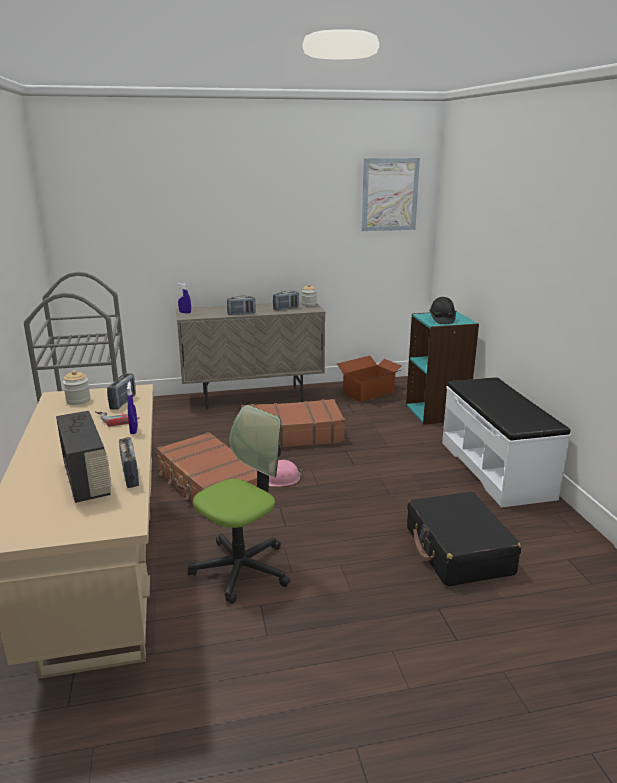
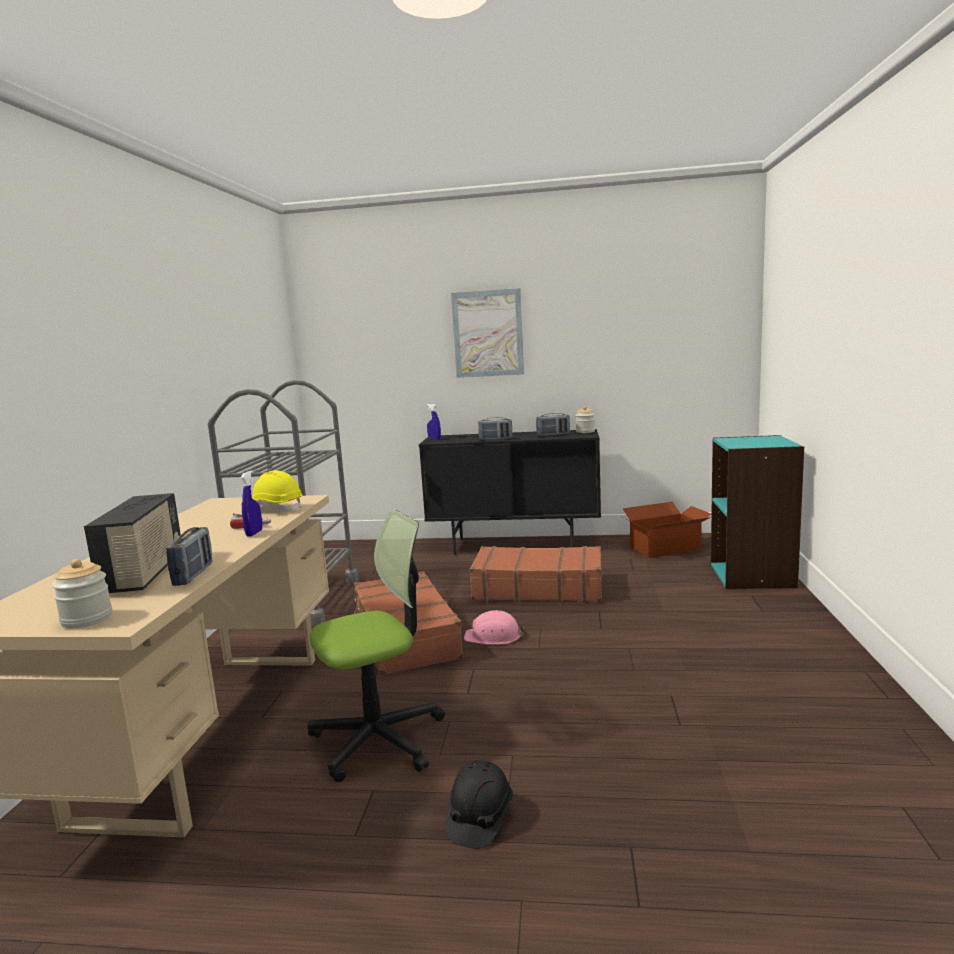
camera: 20 degrees right, 10 degrees down
(78, 400) = (234, 506): jar -> jar (87, 619)
(123, 402) = (276, 509): radio -> yellow hard hat
(253, 397) = (515, 546): beige cabinet -> black cabinet
(389, 194) = (692, 294): picture -> picture (488, 333)
(441, 319) = (750, 442): black hard hat -> black hard hat (479, 818)
(458, 551) = (704, 763): black suitcase -> none
(496, 469) = (817, 654): white bench -> none

